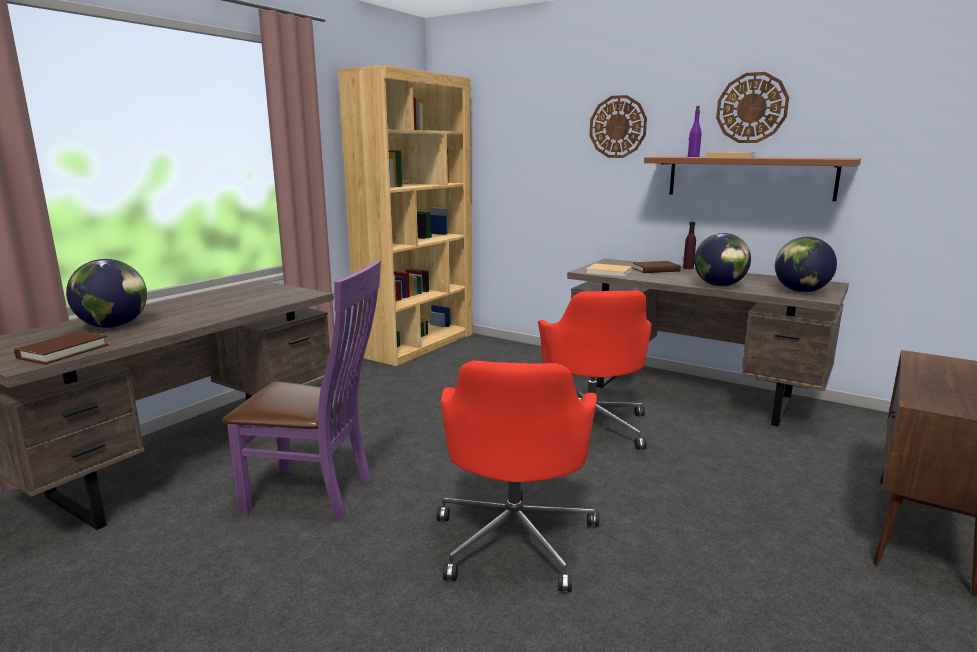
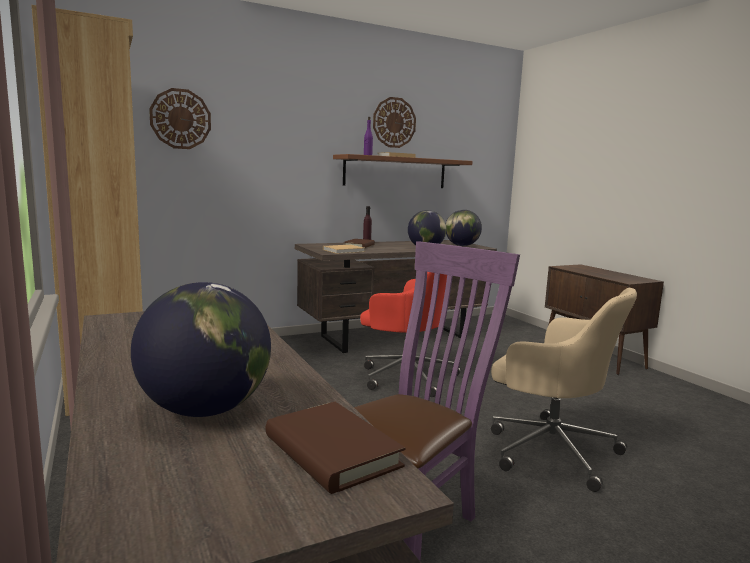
camera: 60 degrees left, 5 degrees down
(515, 538) = (549, 449): red office chair -> beige office chair
(618, 127) = (297, 127): wall clock -> wall clock (180, 119)

